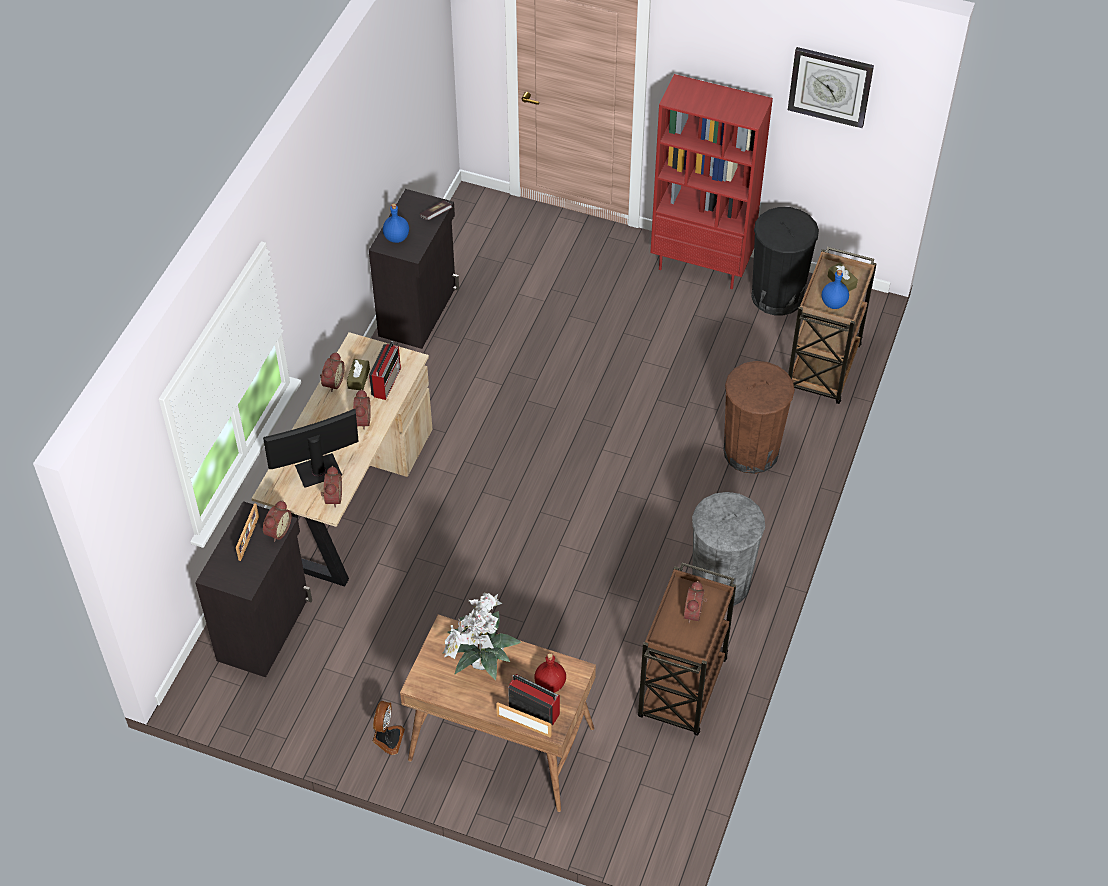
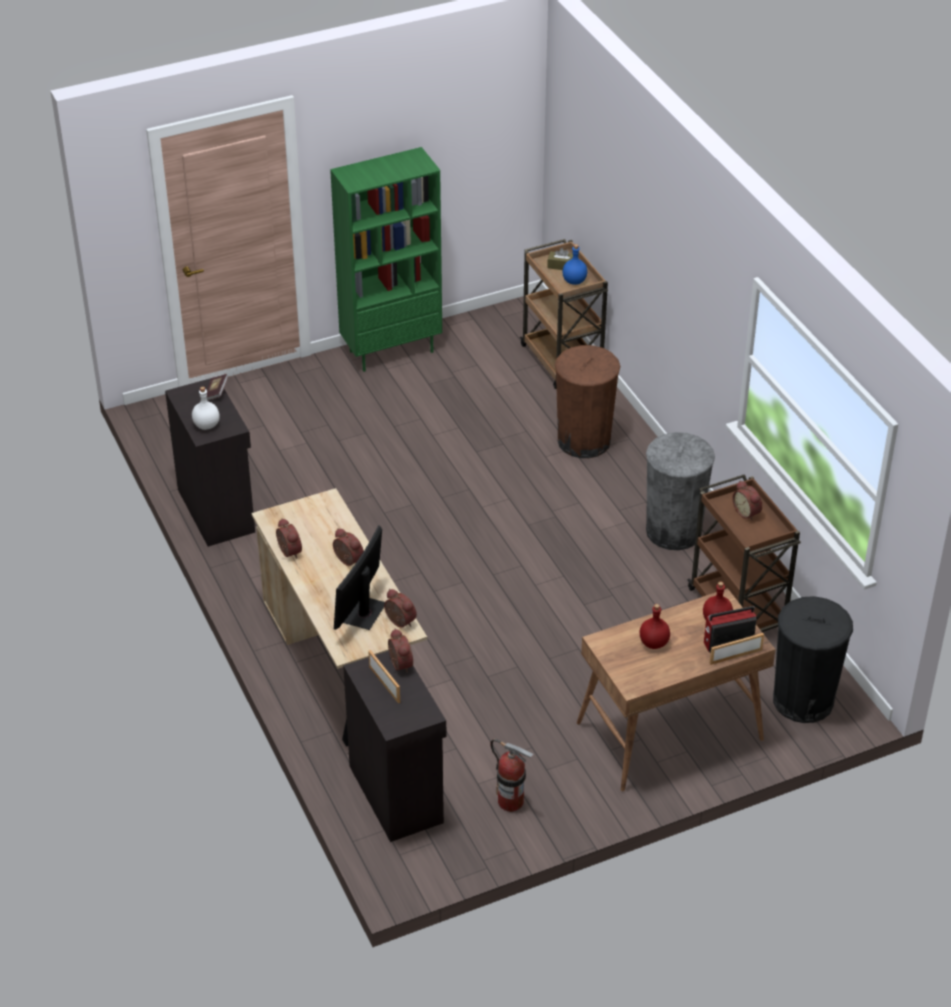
camera: 45 degrees left, 10 degrees down
(327, 700) = (510, 801): none -> fire extinguisher
(358, 378) = (305, 536): brown tissue box -> none
(387, 381) = (330, 524): radio -> none
(387, 738) = (587, 790): fan -> none
(397, 237) = (206, 425): blue bottle -> white bottle
(480, 662) = (653, 643): potted plant -> red bottle
(702, 266) = (391, 350): red bookcase -> green bookcase
(777, 296) = (470, 337): black trash can -> black trash can (803, 700)
(830, 86) = (465, 111): wall clock -> none

